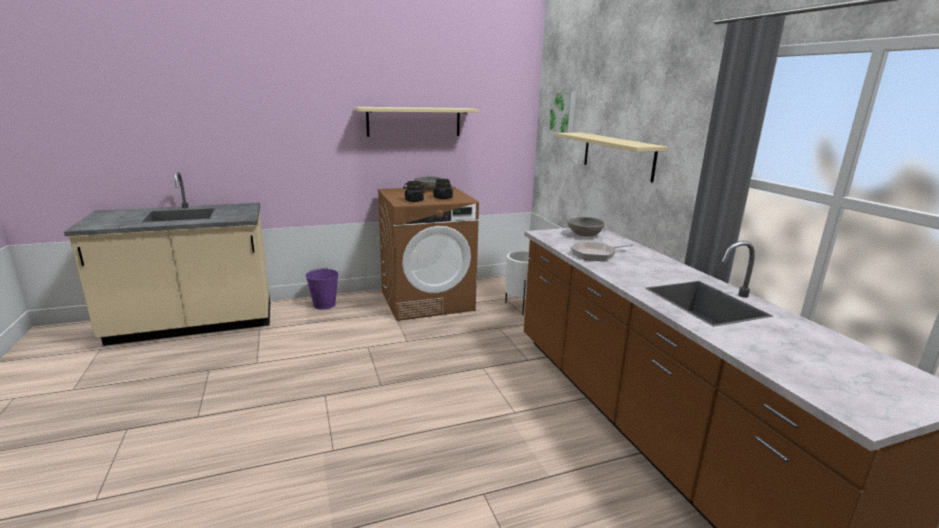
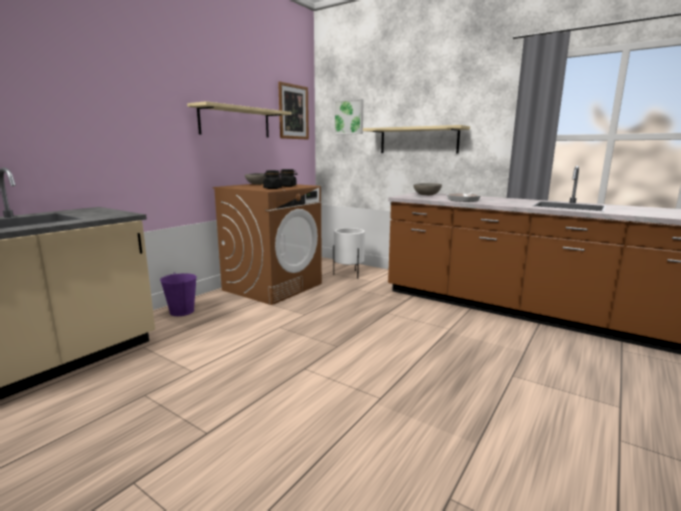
camera: 35 degrees left, 5 degrees down
(501, 104) = (293, 112): none -> picture

